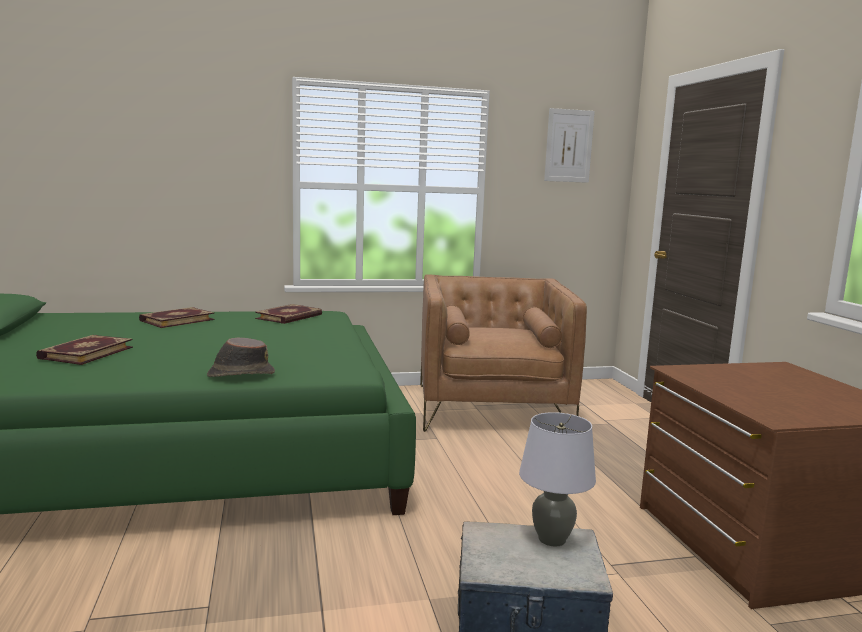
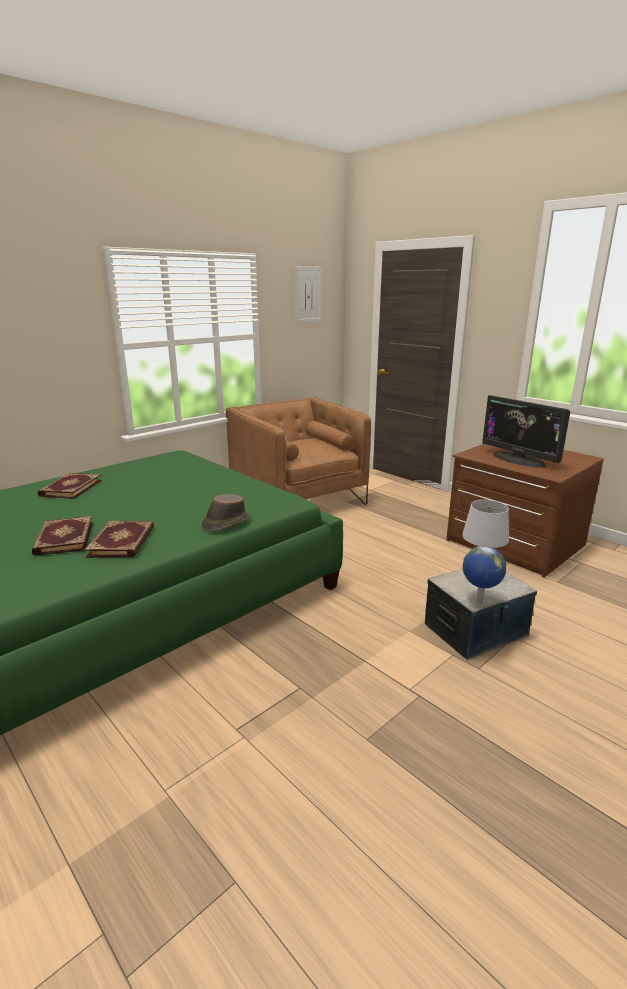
camera: 30 degrees left, 10 degrees up
(290, 317) = (157, 464): book -> book (123, 541)
(489, 573) = (479, 602): none -> globe
(753, 390) = (518, 459): none -> monitor

